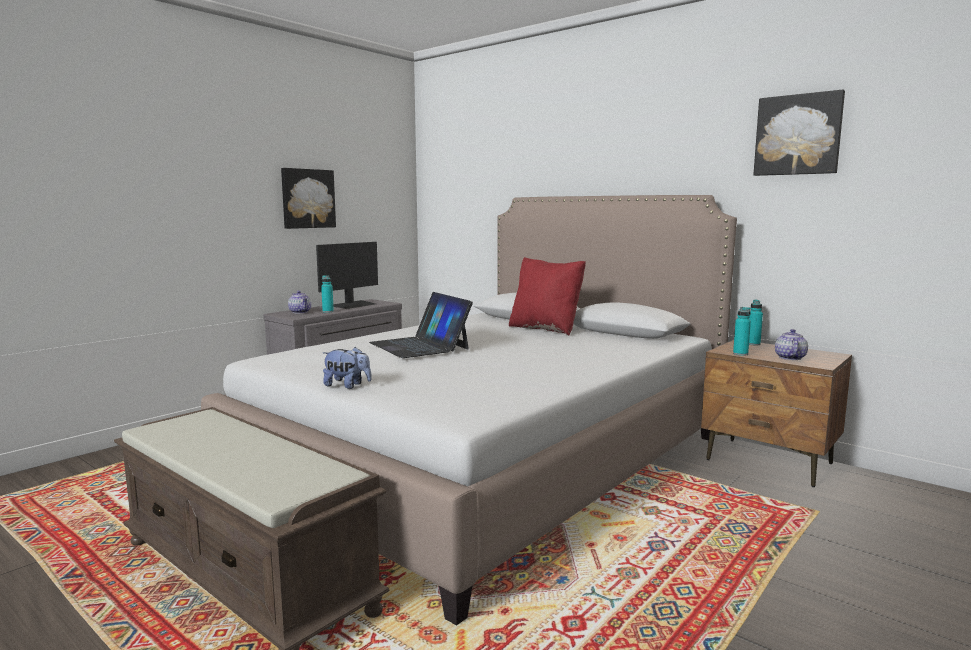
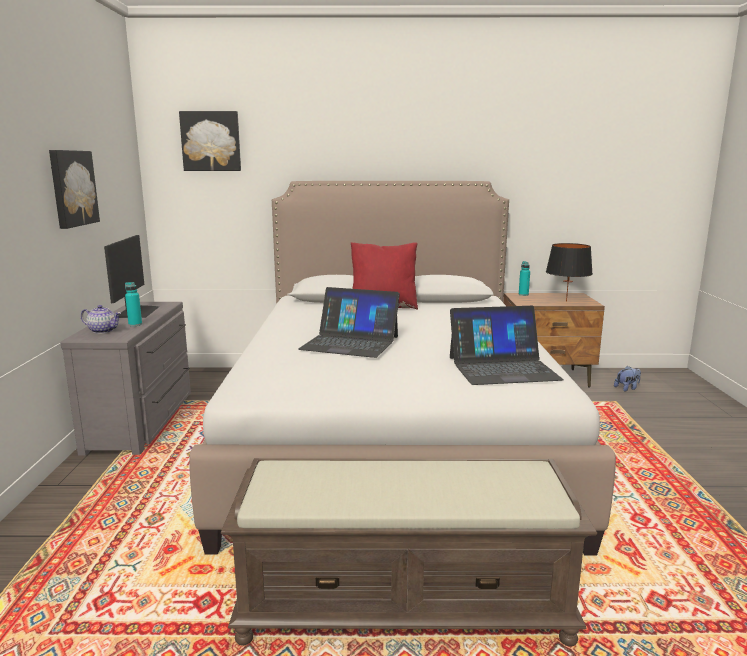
camera: 40 degrees left, 5 degrees up
(347, 386) = (409, 394): plush toy -> plush toy (627, 388)
(479, 388) = (502, 368): none -> laptop
(740, 354) = (537, 303): turquoise bottle -> none
(789, 358) = (566, 301): teapot -> black table lamp
(798, 135) = (547, 136): picture -> picture (211, 141)

